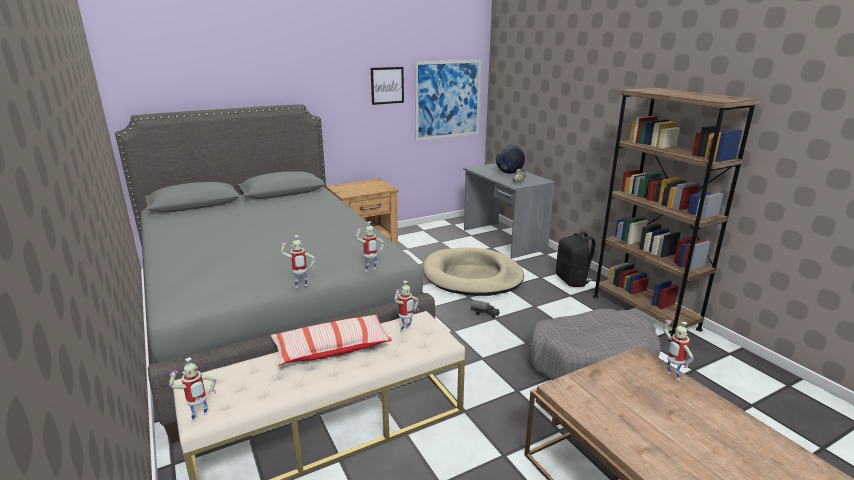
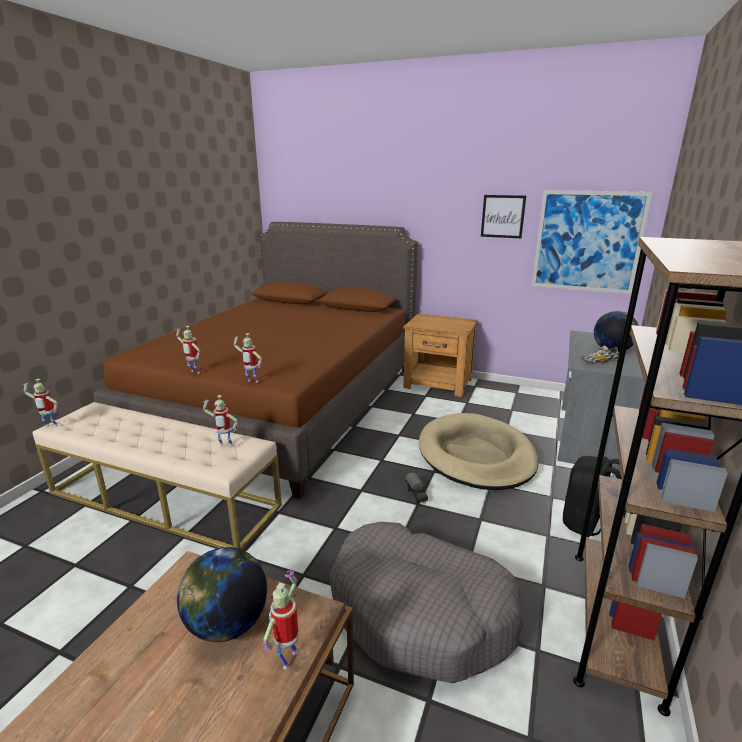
camera: 50 degrees right, 0 degrees up
(271, 312) = (284, 403): grey bed -> brown bed
(332, 349) = (169, 430): pillow -> none
(630, 388) = (227, 624): none -> globe

